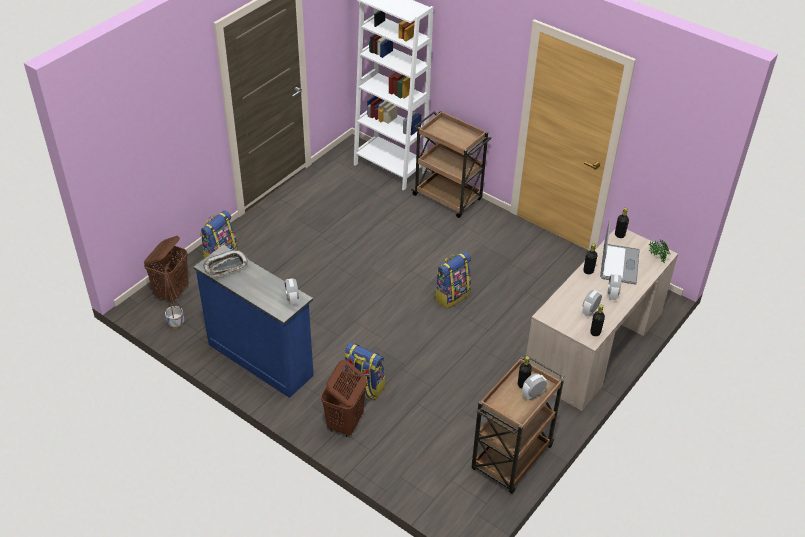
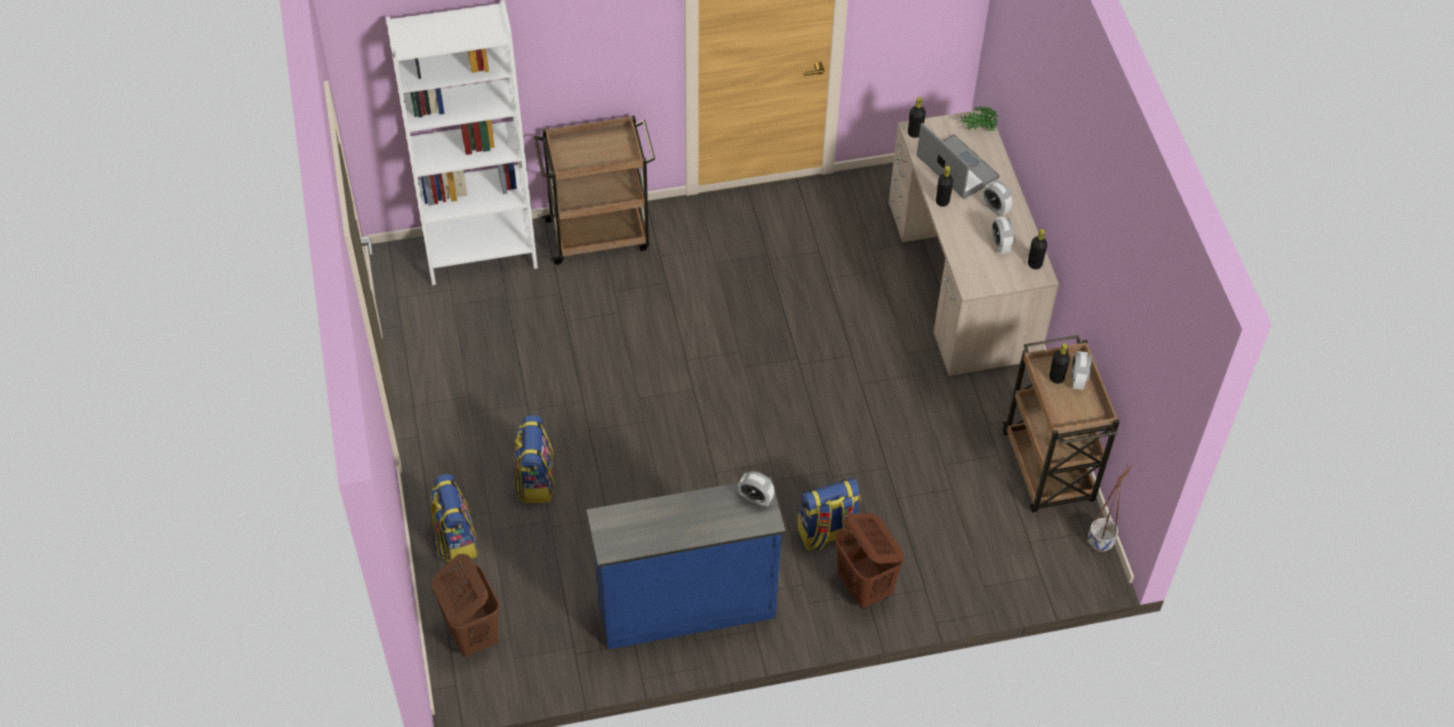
camera: 50 degrees left, 10 degrees up
(176, 323) = (534, 662): planter -> planter (1100, 542)
(226, 266) = (632, 530): tray -> none
(451, 295) = (765, 350): backpack -> backpack (535, 480)

